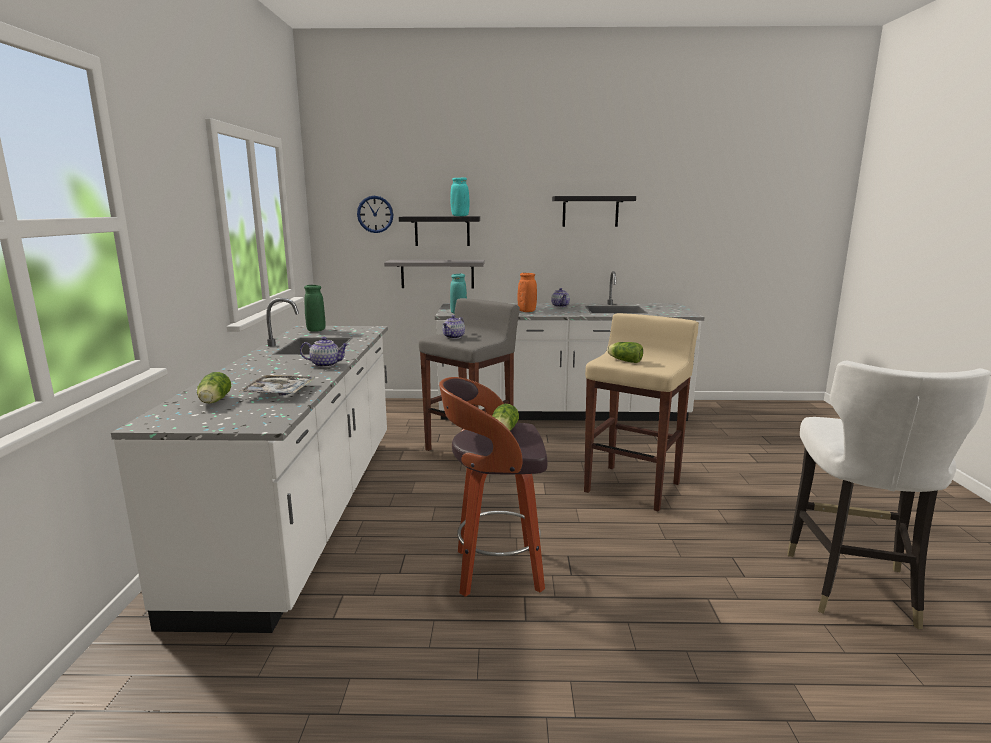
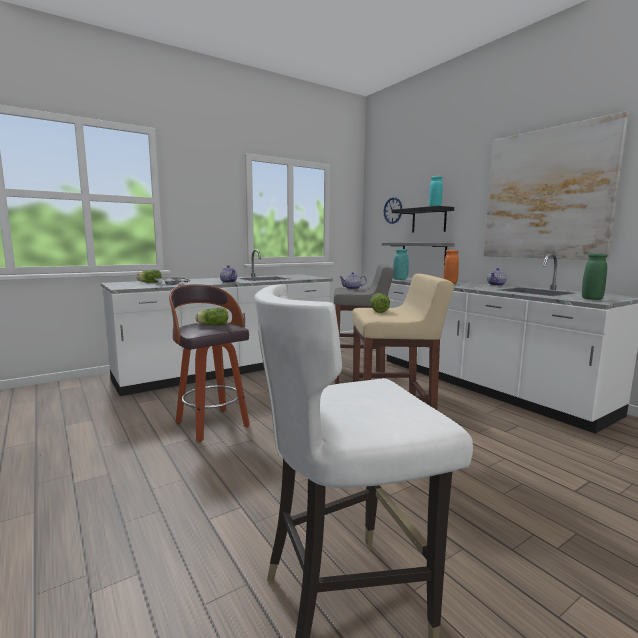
camera: 55 degrees right, 5 degrees down
(316, 330) = (295, 275): green vase -> green vase (592, 299)
(590, 211) = (546, 194): black shelf -> picture

